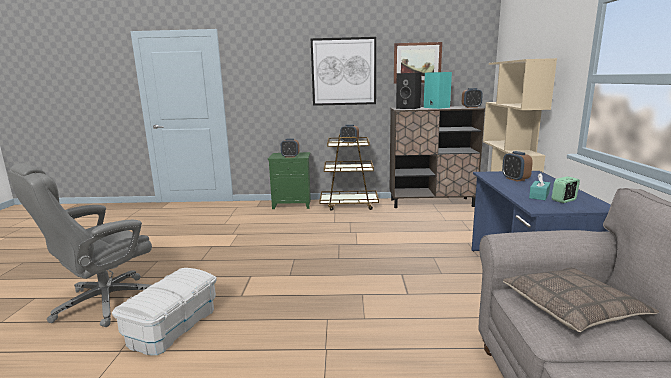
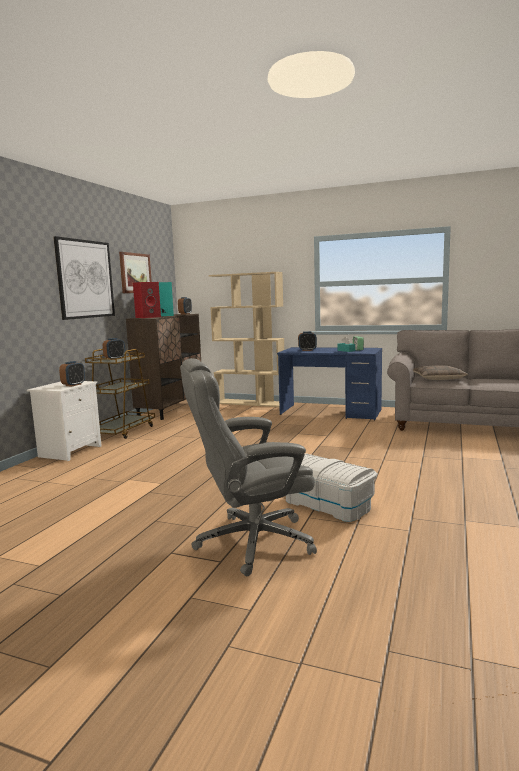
camera: 70 degrees left, 5 degrees down
(104, 303) = (252, 542): grey office chair -> grey office chair turned 105 degrees clockwise
(293, 204) = (70, 451): green nightstand -> white nightstand
(409, 108) = (148, 317): black speaker -> red speaker

